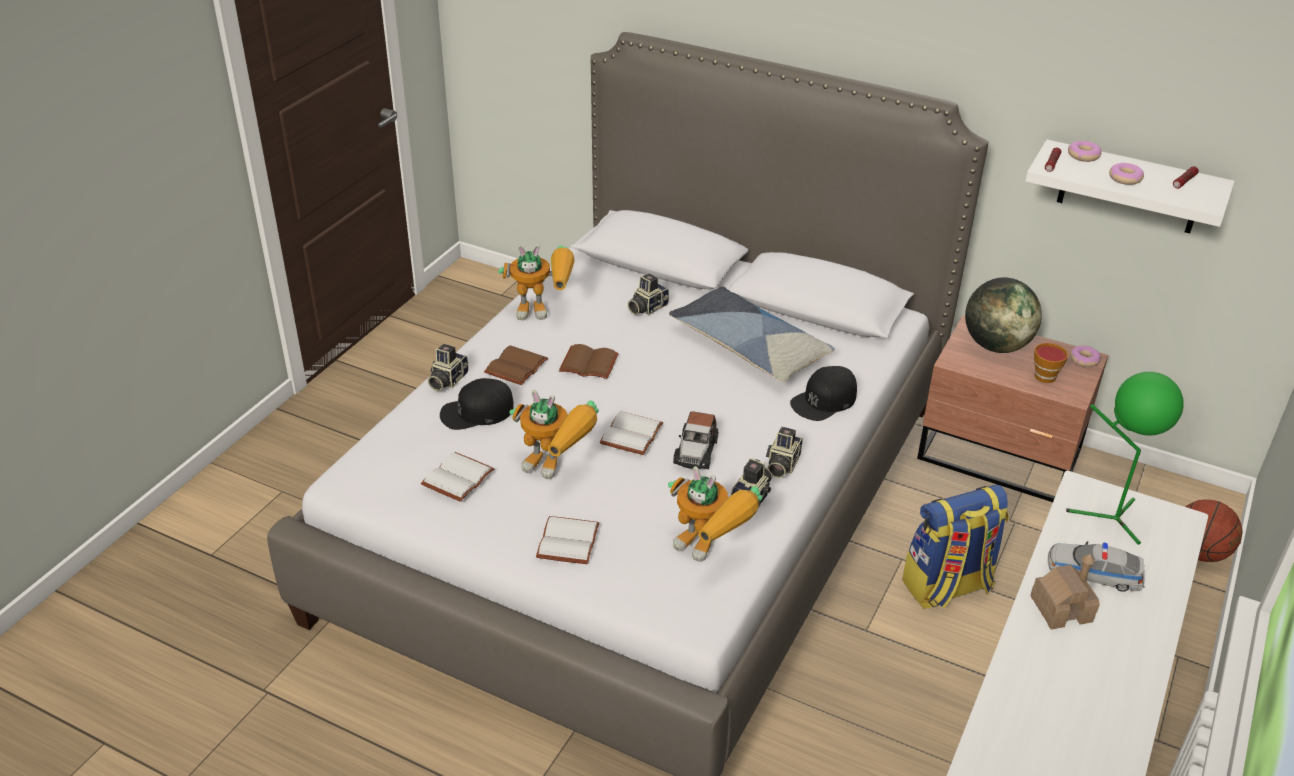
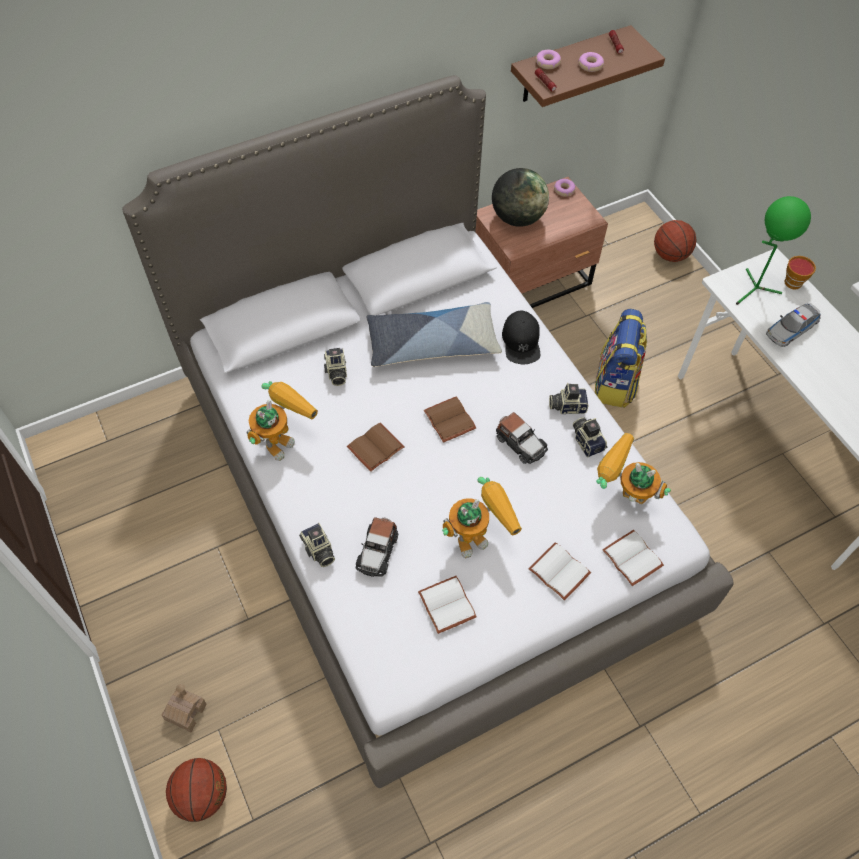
camera: 55 degrees left, 20 degrees up
(214, 512) = (202, 795): none -> basketball
(477, 412) = (377, 551): black cap -> toy car
(517, 368) = (342, 495): brown book -> brown book (451, 420)
(632, 435) = (477, 469): white book -> white book (634, 558)
(711, 550) = (621, 495): toy robot -> toy robot turned 135 degrees counterclockwise
(781, 464) = (567, 405): camera -> camera turned 120 degrees clockwise
(1047, 376) = (564, 217): cup -> cup (792, 281)
(1061, 609) = (809, 363): toy house -> toy house (186, 712)
(1130, 188) = (568, 65): white shelf -> brown shelf

